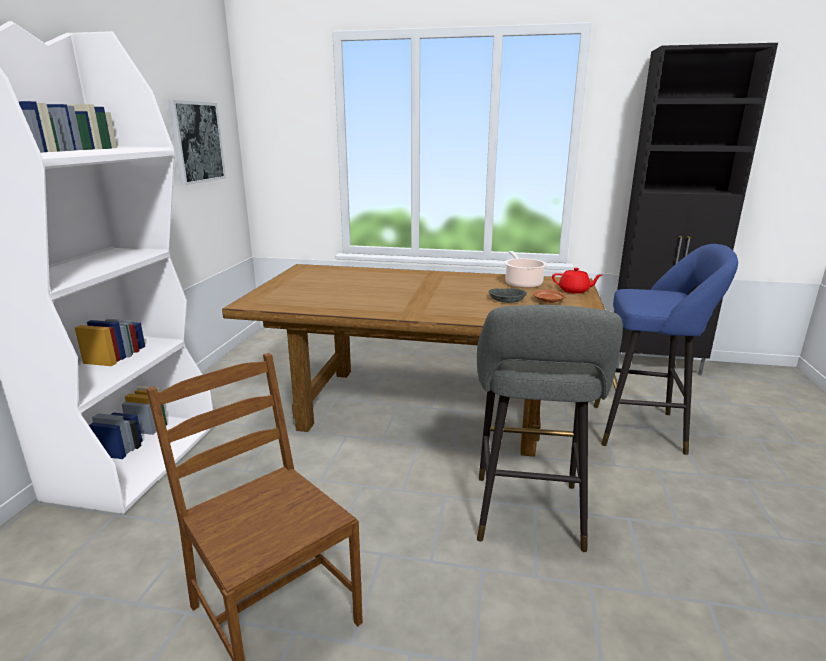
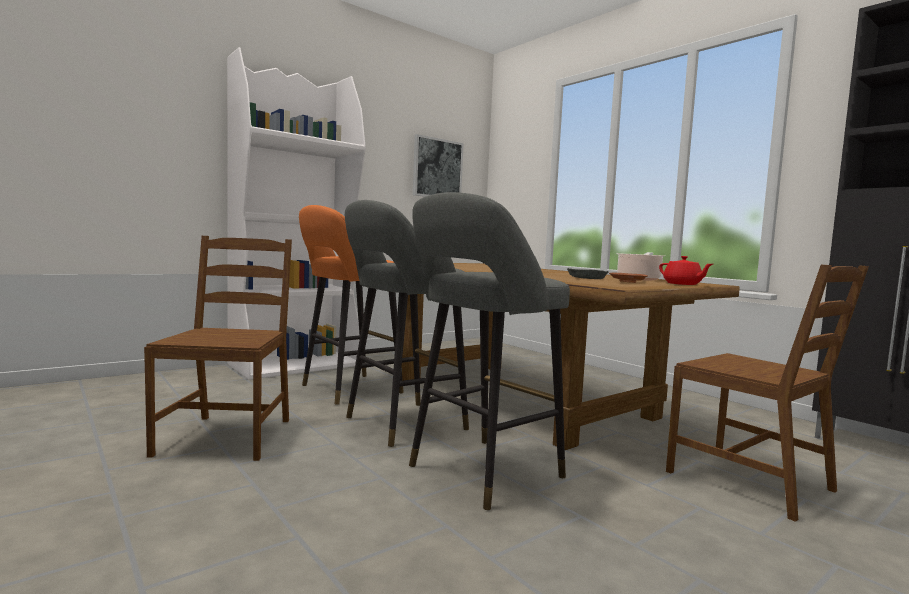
camera: 40 degrees right, 15 degrees down
(267, 472) = (346, 390): none -> orange stool
(393, 495) = (399, 424): none -> grey stool
(644, 429) = (751, 481): blue stool -> brown chair

